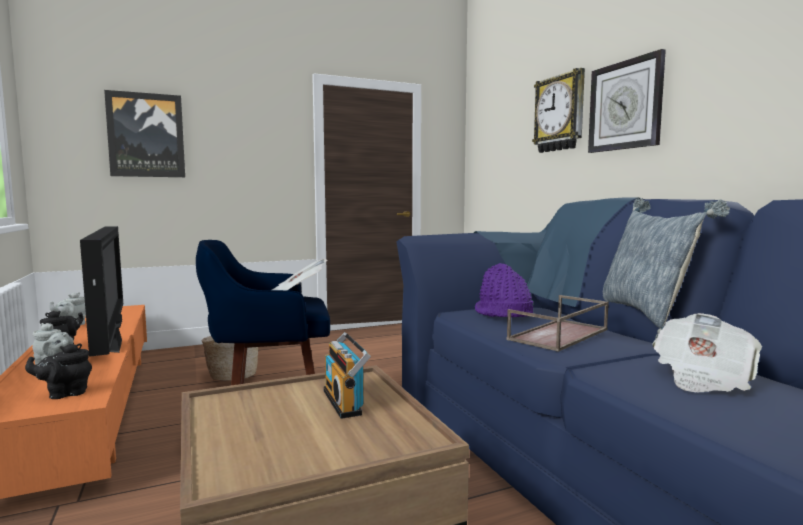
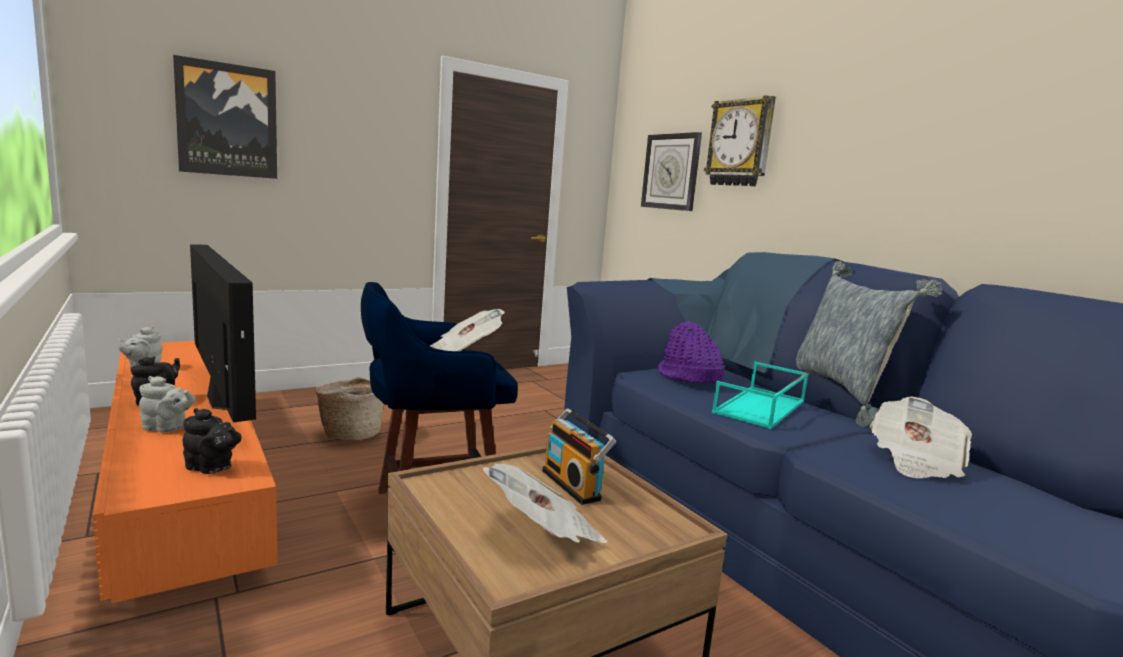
camera: 10 degrees left, 5 degrees up
(65, 394) = (212, 468): black teapot -> black teapot turned 120 degrees counterclockwise
(286, 443) = (543, 534): none -> newspaper
(559, 335) = (760, 407): brown tray -> turquoise tray
(625, 105) = (820, 148): wall clock -> wall clock (671, 172)

